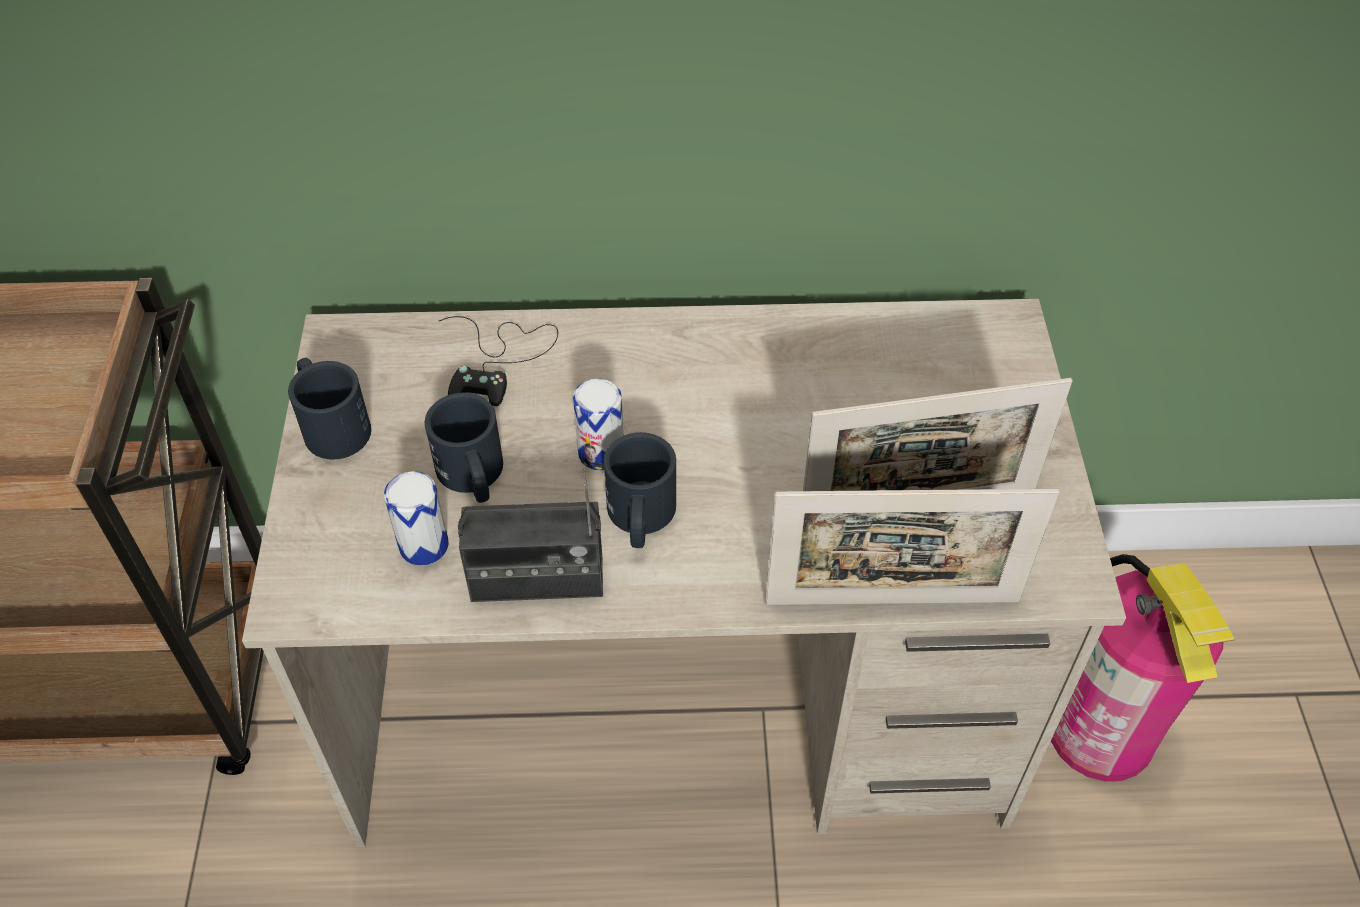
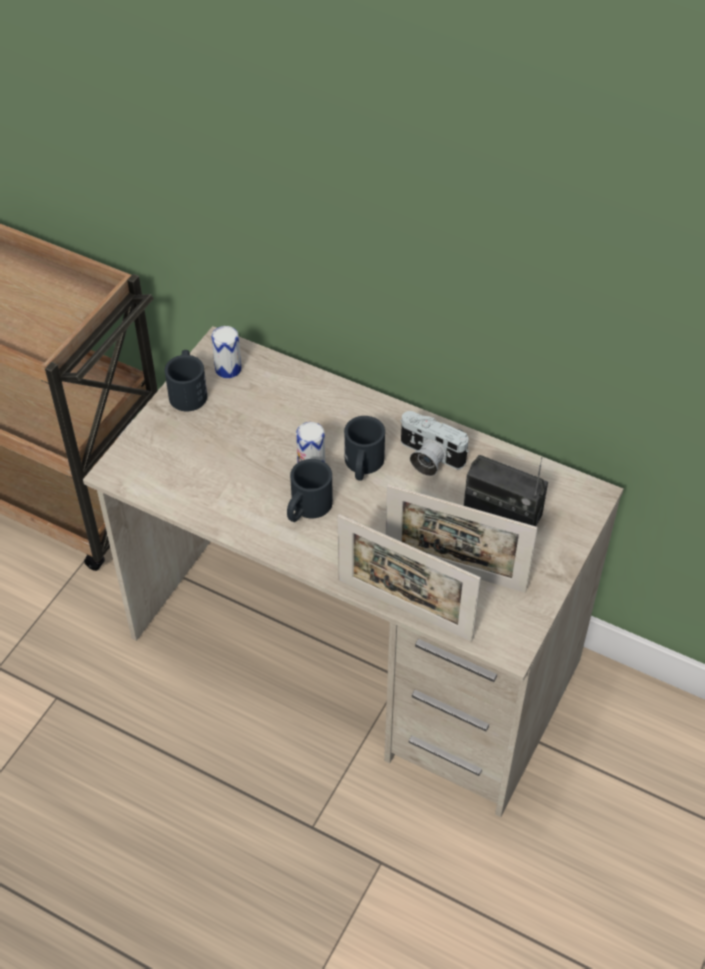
camera: 30 degrees right, 0 degrees up
(424, 545) = (193, 472): can -> can (228, 369)
(473, 478) = (239, 449): black mug -> black mug (362, 466)
(500, 359) = (294, 392): black game controller -> none
(537, 579) = (235, 514): radio -> radio (502, 511)
(759, 369) = (428, 458): none -> camera
(1101, 732) = (601, 795): fire extinguisher -> none

